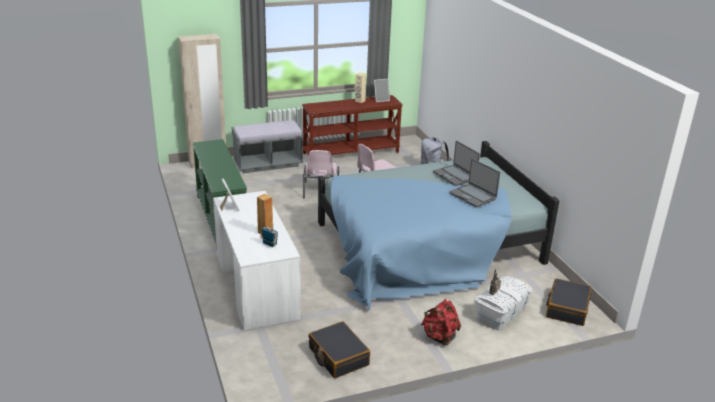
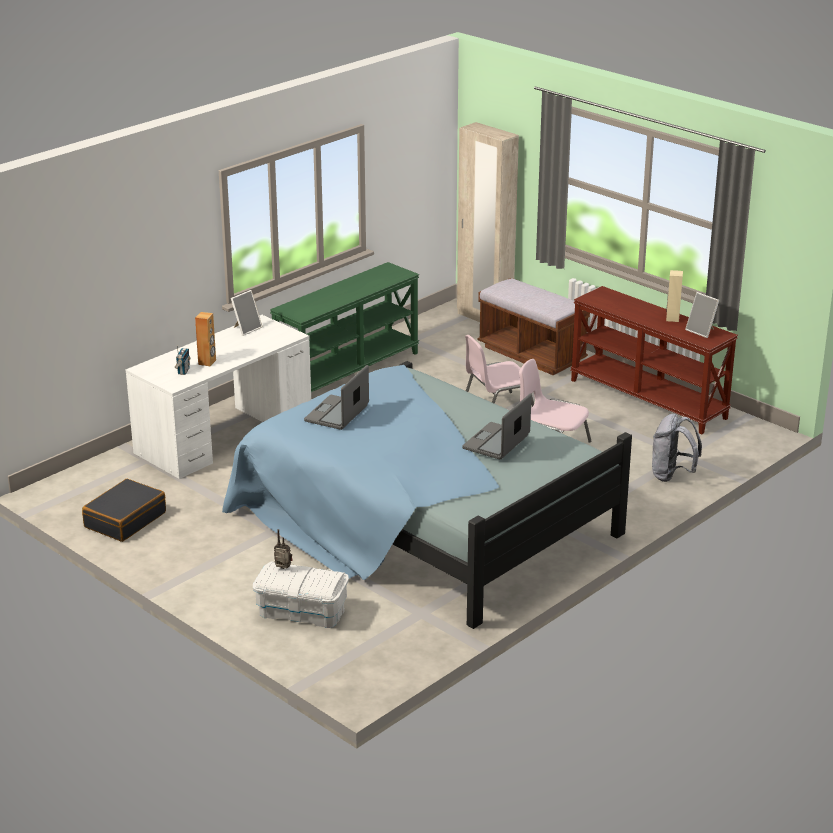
camera: 65 degrees right, 0 degrees up
(268, 164) = (531, 354): grey bench -> brown bench
(439, 337) = (211, 576): red backpack -> none
(473, 196) = (443, 467): laptop -> laptop (337, 414)
(567, 308) = (360, 663): black suitcase -> none

